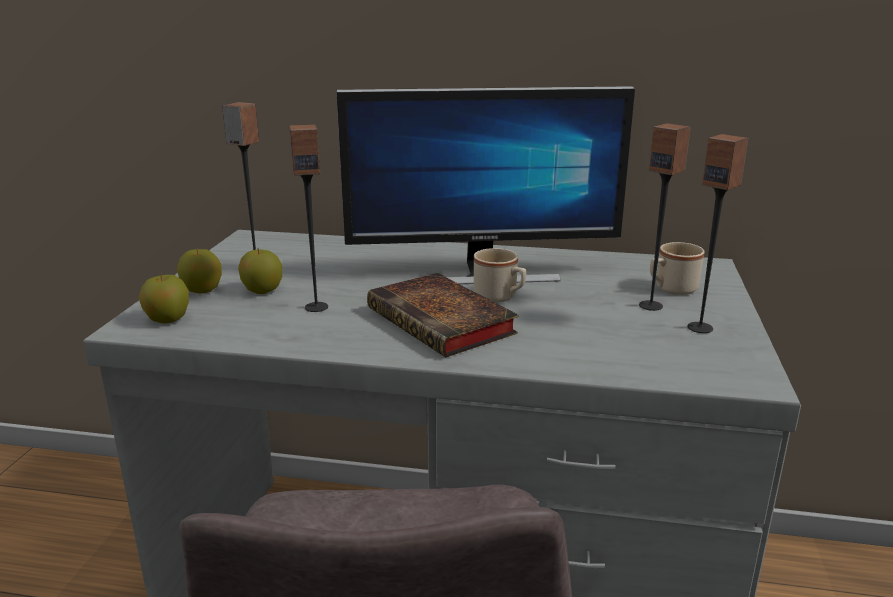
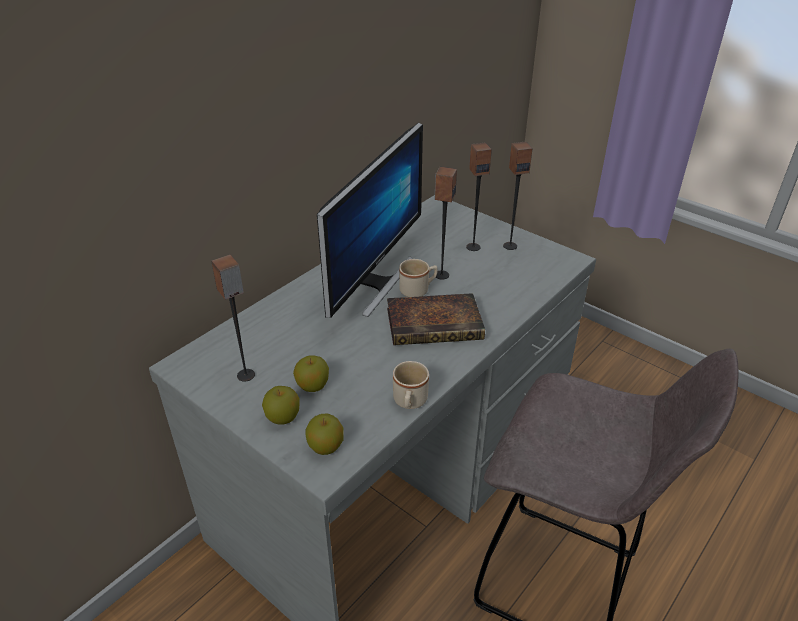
camera: 60 degrees left, 15 degrees up
(316, 307) = (367, 368): speaker -> speaker (441, 275)
(671, 289) = (458, 231): beige mug -> beige mug (409, 403)

